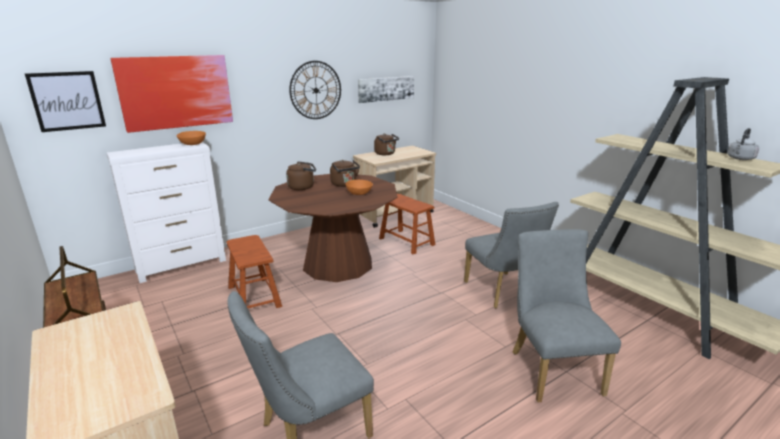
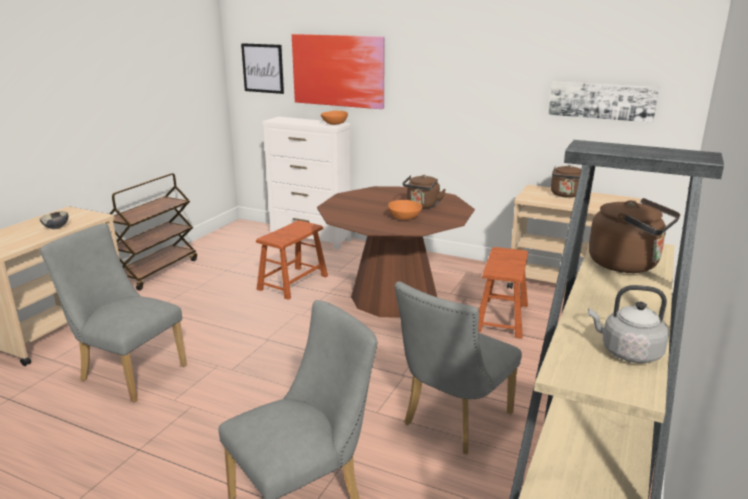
camera: 60 degrees right, 0 degrees up
(119, 346) = (56, 228): none -> bowl
(303, 187) = (386, 194): brown kettle -> brown kettle (627, 265)
(316, 90) = (486, 88): wall clock -> none

